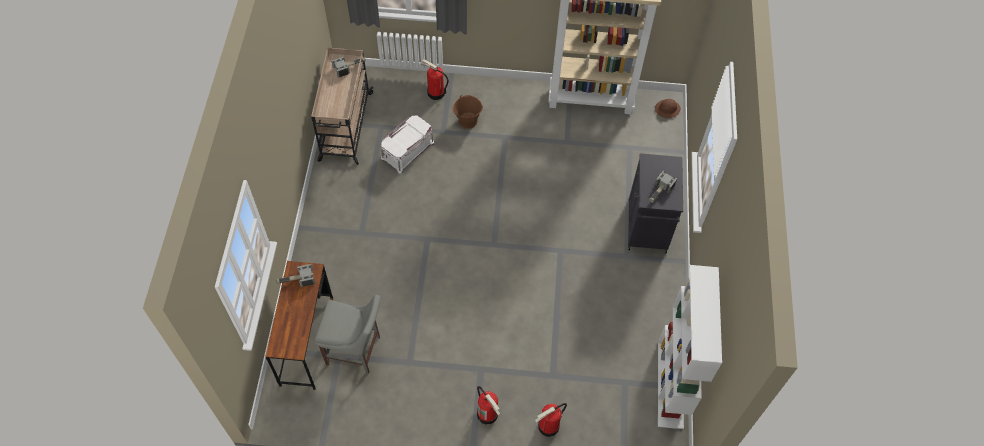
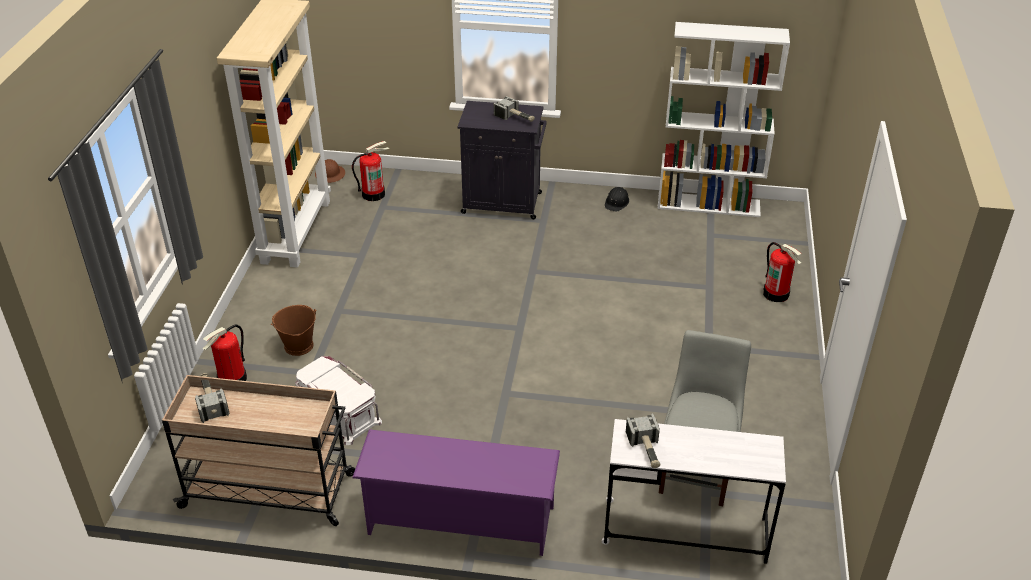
camera: 85 degrees left, 20 degrees down
(307, 341) = (685, 531): brown desk -> white desk
(320, 220) = (459, 521): none -> purple shoe rack
(487, 414) = (770, 342): fire extinguisher -> fire extinguisher (373, 194)
(662, 310) = (617, 202): none -> black hard hat

